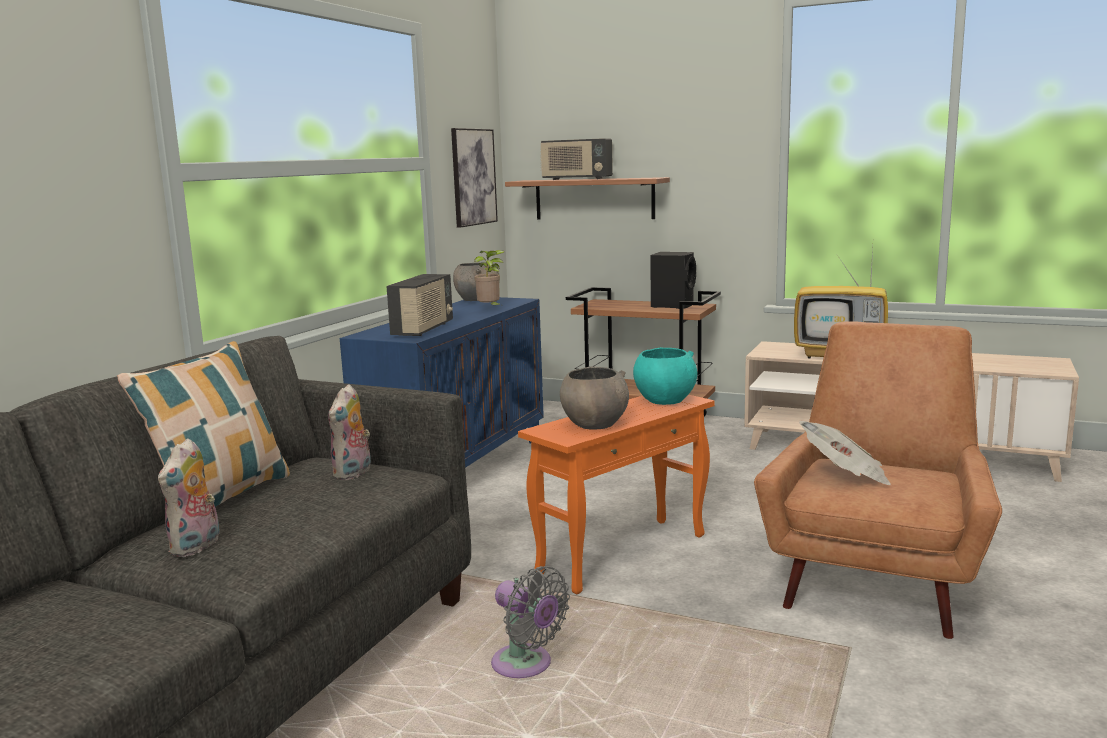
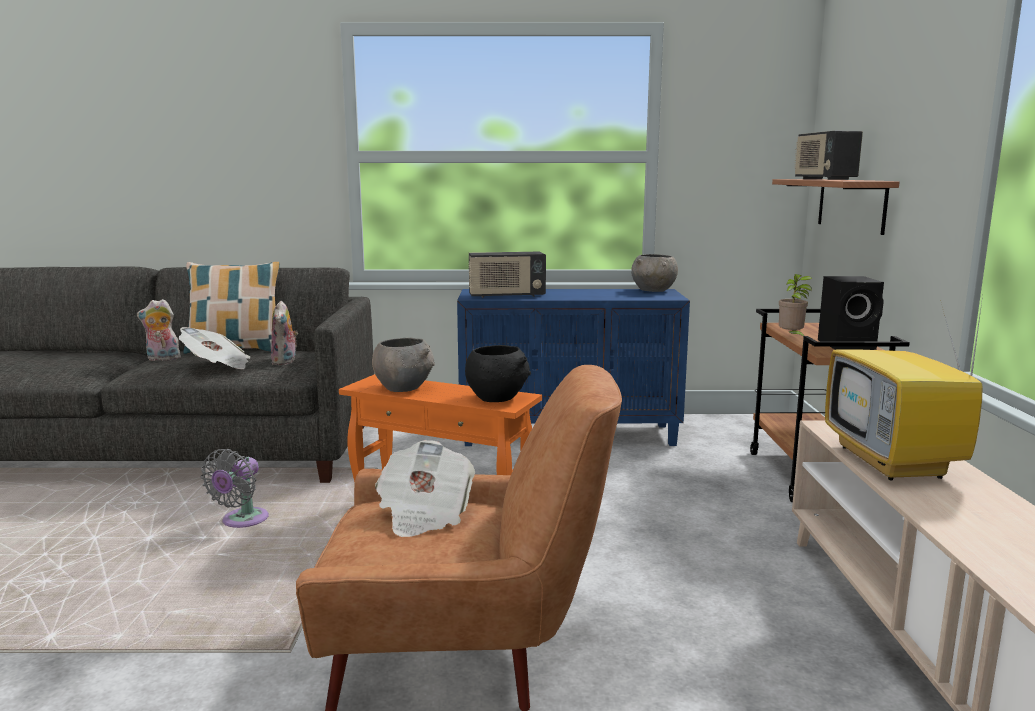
camera: 65 degrees right, 0 degrees up
(323, 508) = (217, 366): none -> newspaper
(353, 474) = (285, 362): plush toy -> plush toy turned 90 degrees counterclockwise
(473, 177) = (741, 172): picture -> none
(490, 309) = (613, 297): potted plant -> potted plant (791, 337)
(664, 400) = (497, 398): turquoise bowl -> black bowl

